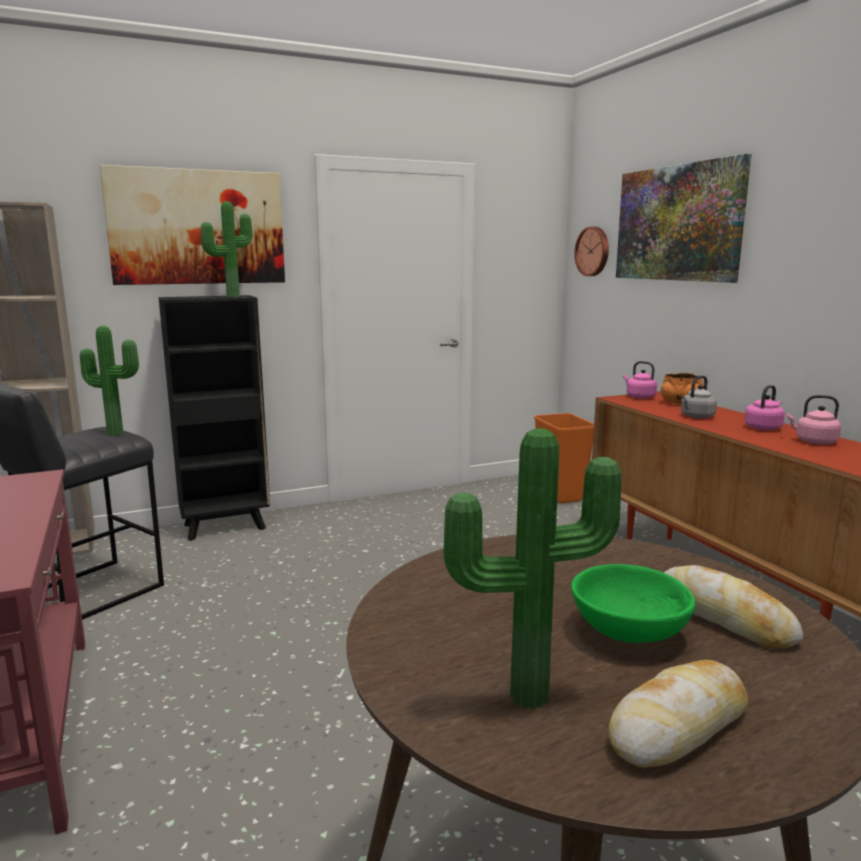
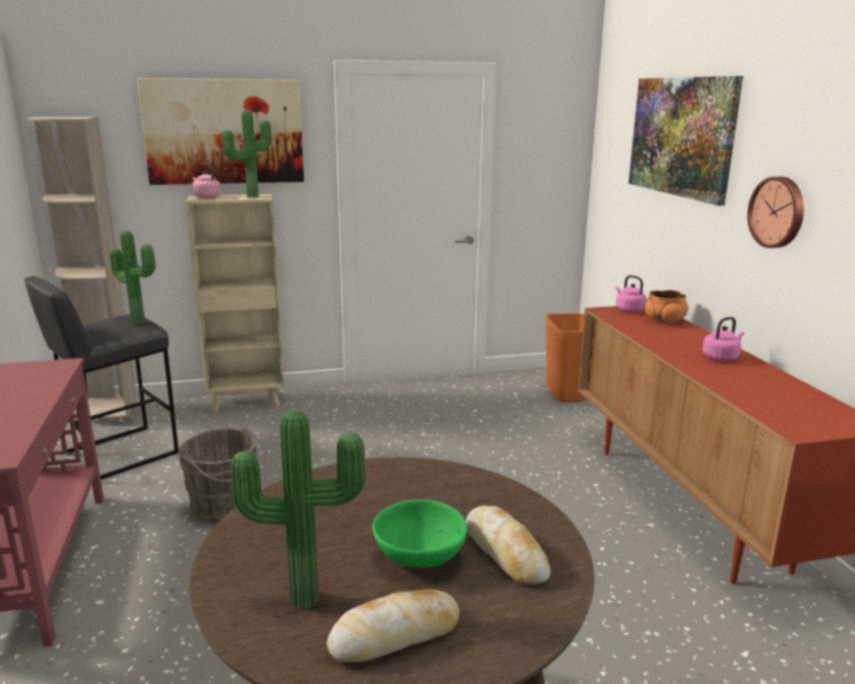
camera: 10 degrees right, 5 degrees up
(226, 527) = (247, 402): black bookcase -> beige bookcase
(243, 637) = (227, 507): none -> grey bucket
(593, 251) = (614, 153): wall clock -> wall clock (778, 212)
(696, 416) = (665, 339): grey kettle -> none
(813, 441) = (756, 378): pink kettle -> pink kettle (206, 197)

